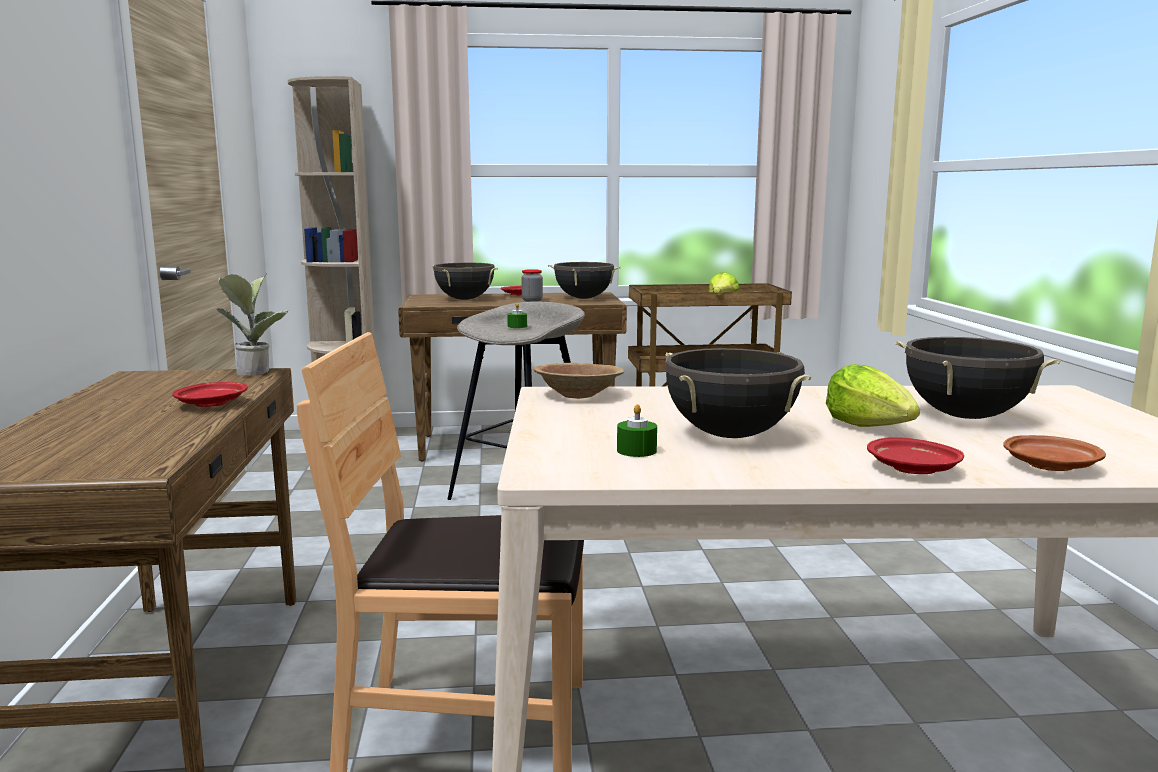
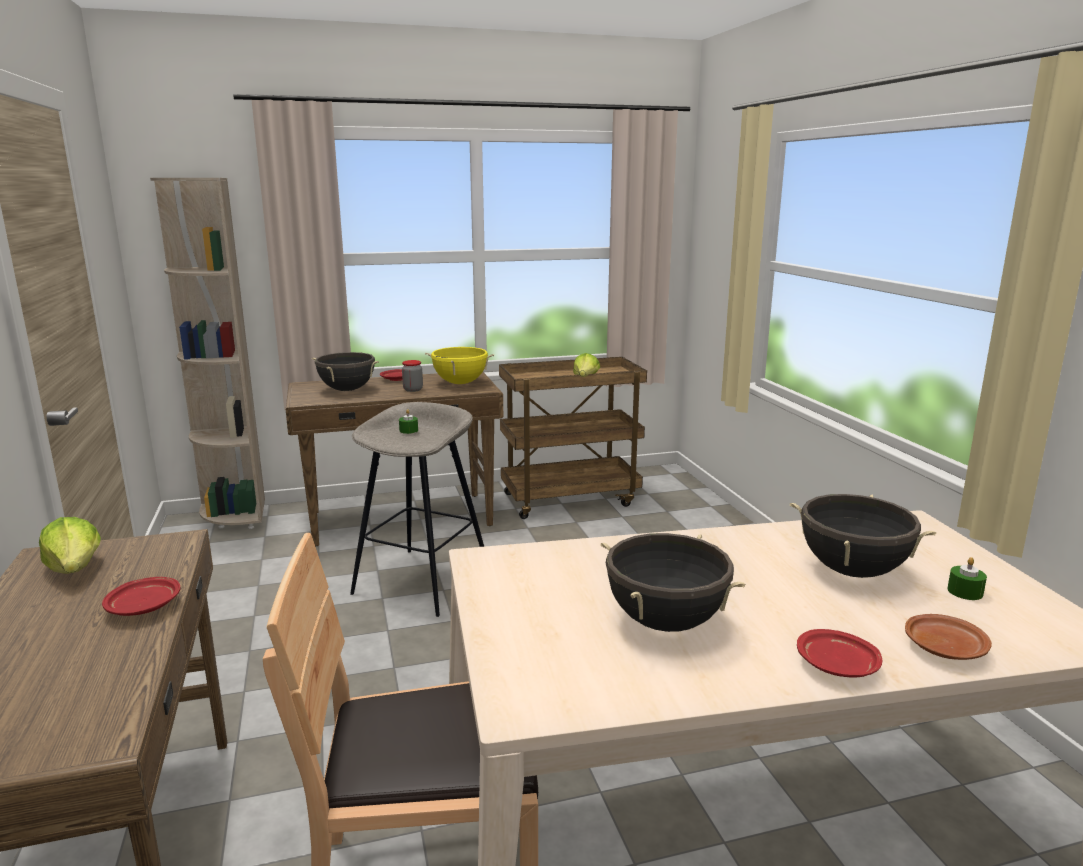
camera: 10 degrees left, 5 degrees up
(258, 371) = (175, 539): potted plant -> none
(578, 395) = (507, 561): brown bowl -> none
(583, 298) = (460, 383): black cooking pot -> yellow cooking pot
(636, 450) = (590, 658): green candle -> green candle (965, 592)
(870, 427) = (780, 596): lettuce -> lettuce (75, 569)

